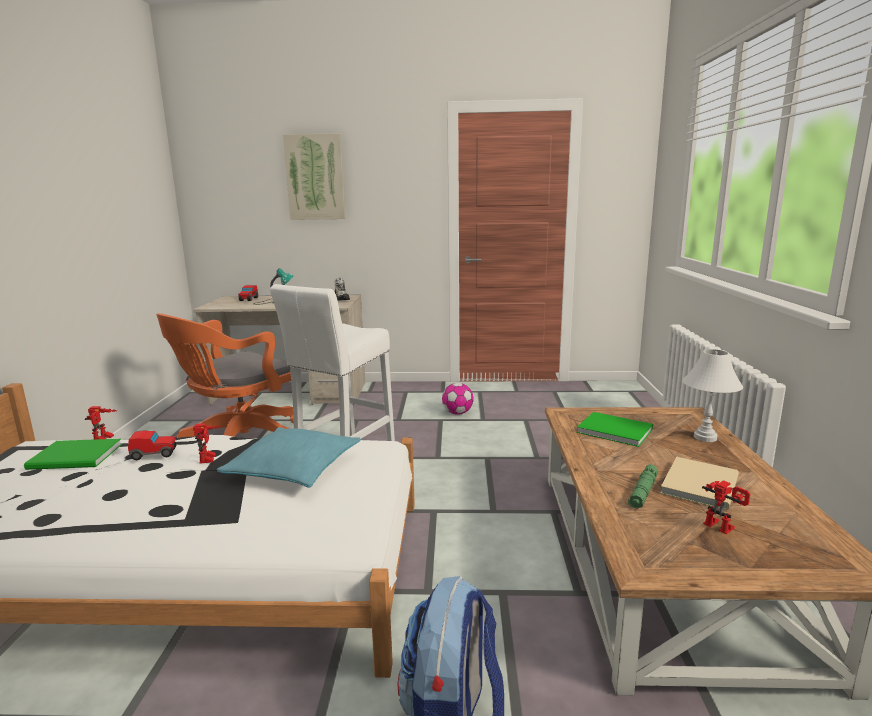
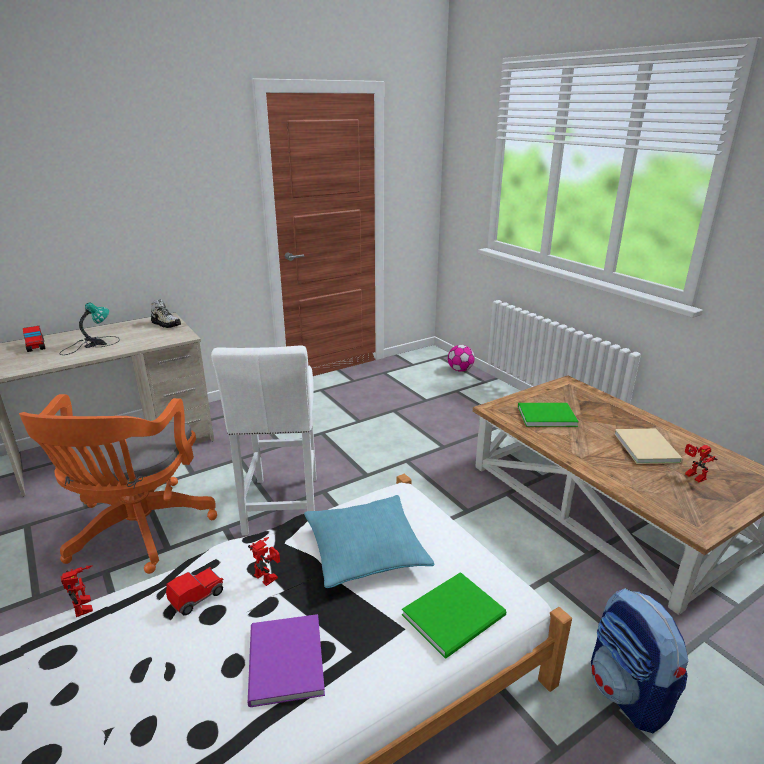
camera: 35 degrees left, 10 degrees up
(77, 457) = (101, 646): green book -> green book (457, 615)
(138, 506) = (283, 663): none -> purple book
(315, 177) = (97, 174): picture -> none
(457, 413) = (329, 420): football -> football (460, 370)
(643, 492) = (627, 467): green flashlight -> none
(705, 437) = (602, 404): white table lamp -> none
(722, 525) = (692, 476): toy robot -> toy robot turned 135 degrees counterclockwise

